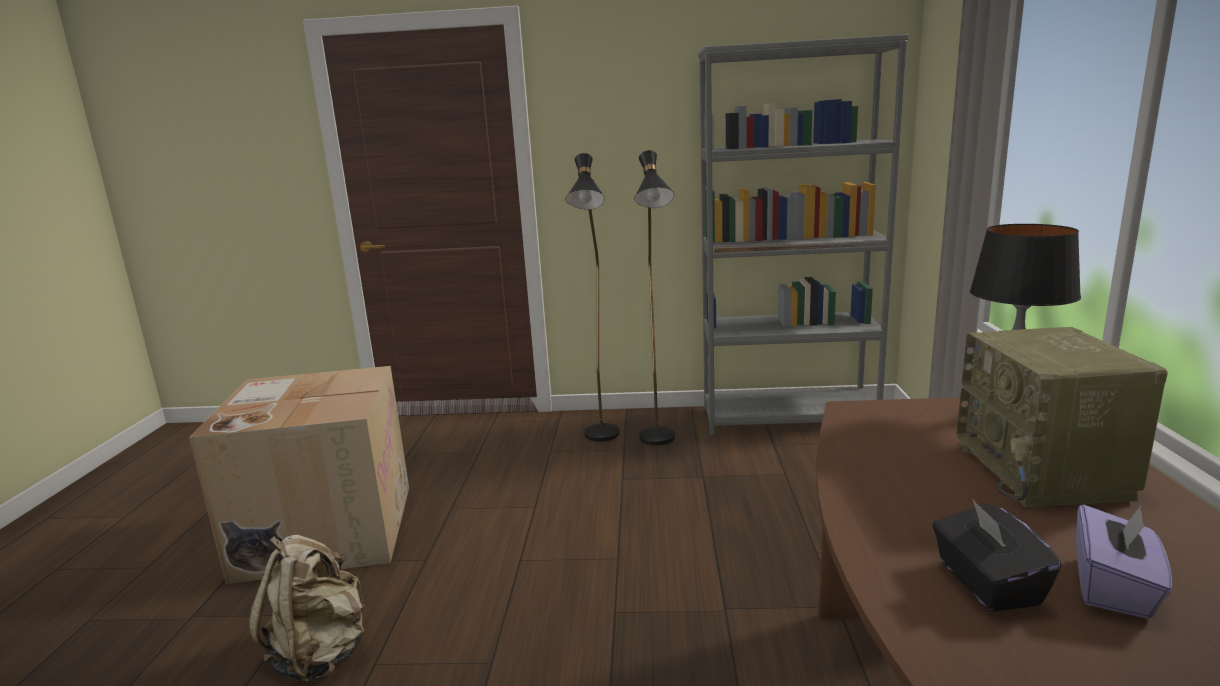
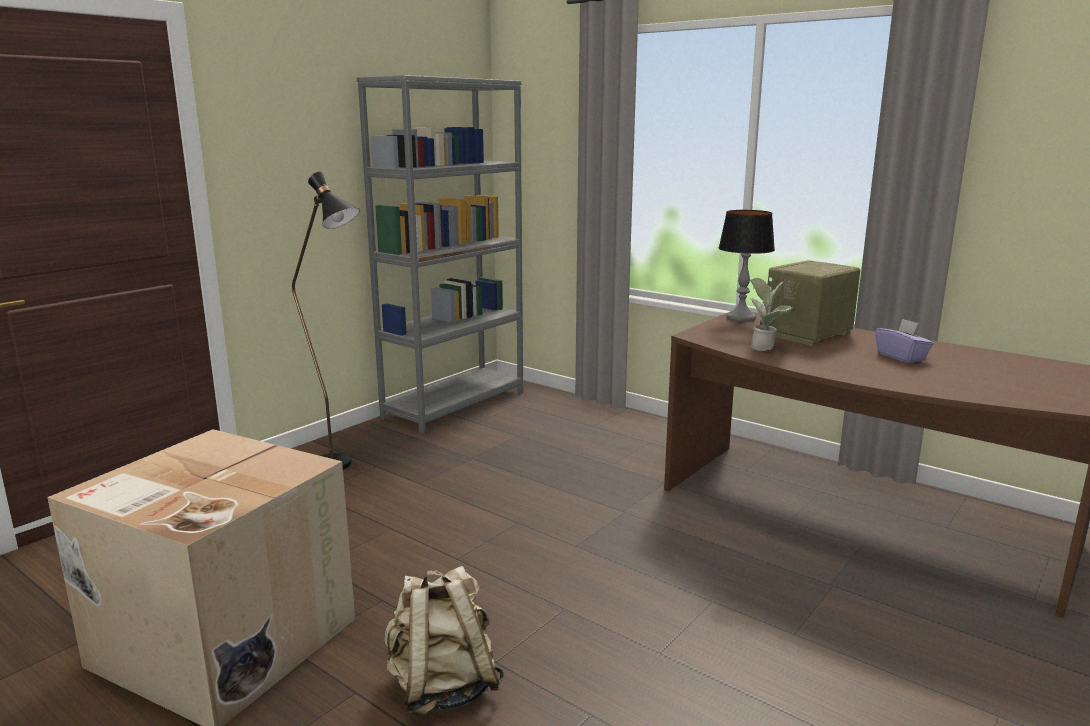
camera: 55 degrees left, 0 degrees up
(659, 443) = (396, 452): black floor lamp -> none
(900, 464) = (767, 347): none -> potted plant
(986, 583) = (880, 368): black tissue box -> none
(1044, 472) = (807, 334): radio -> radio turned 105 degrees clockwise

